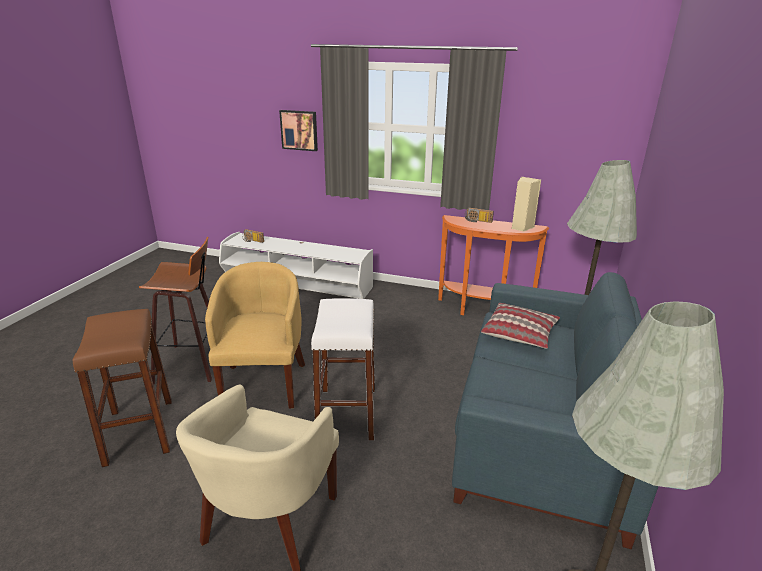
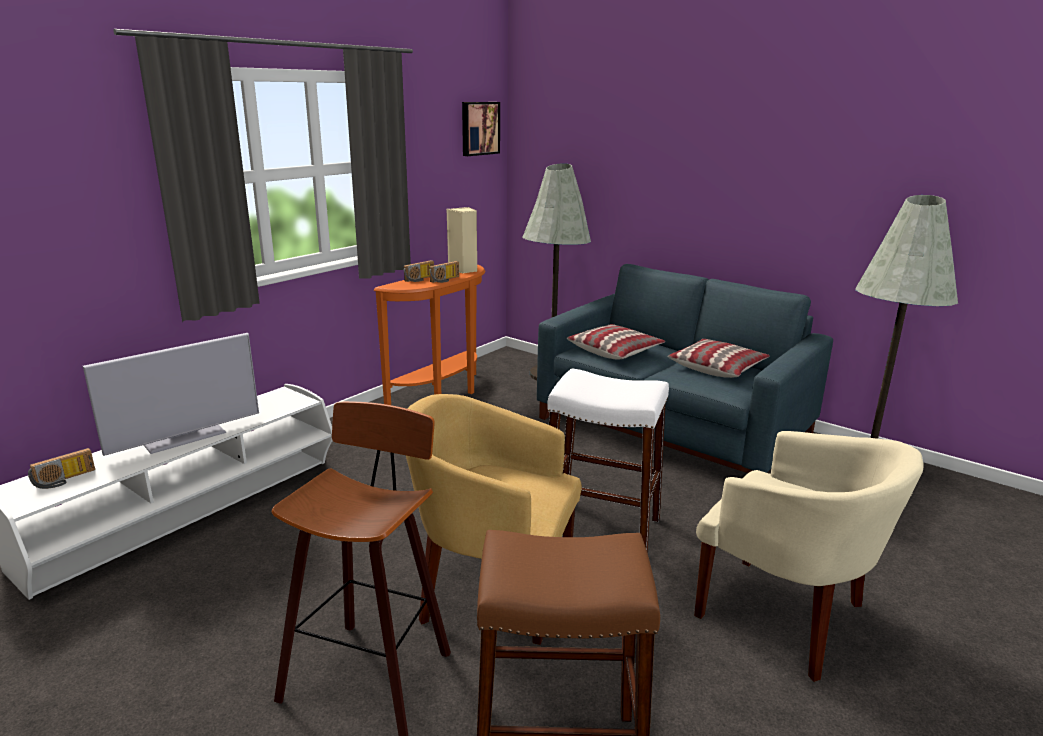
camera: 70 degrees left, 5 degrees down
(298, 248) = (185, 438): none -> television
(299, 130) = (85, 210): picture -> picture (479, 128)
(486, 227) = (446, 280): none -> radio
(540, 392) = (717, 367): none -> pillow

